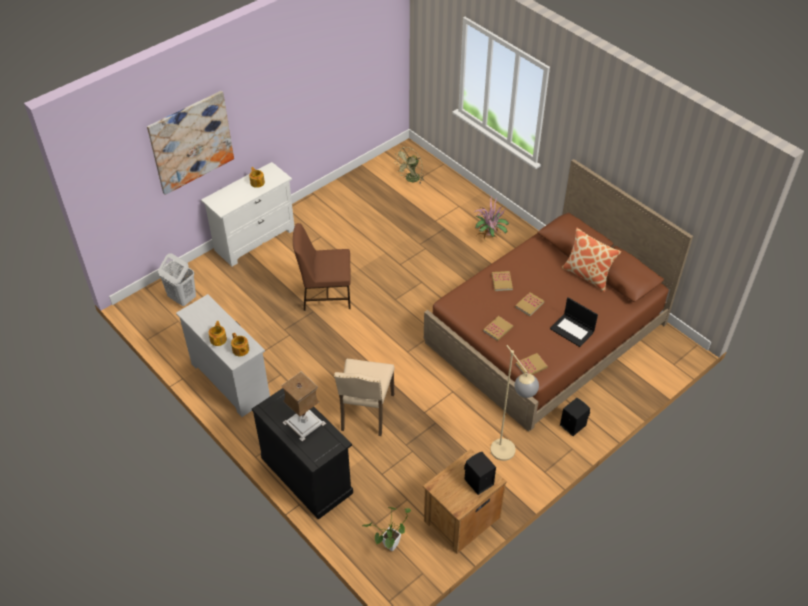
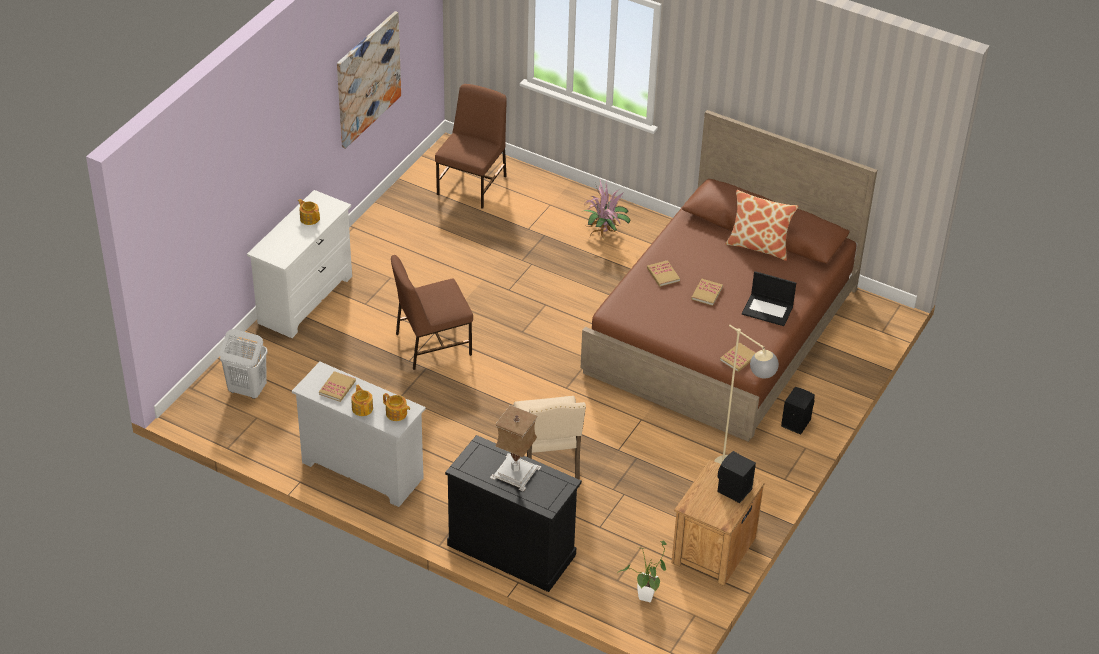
camera: 20 degrees left, 5 degrees down
(191, 142) = (239, 177): picture -> picture (368, 79)
(410, 180) = (473, 184): green fan -> brown chair
(498, 329) = (682, 327): book -> book (337, 388)

